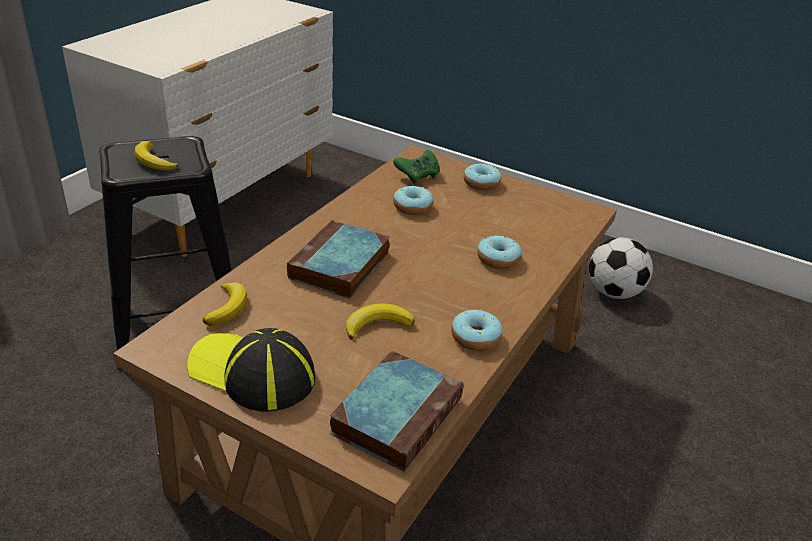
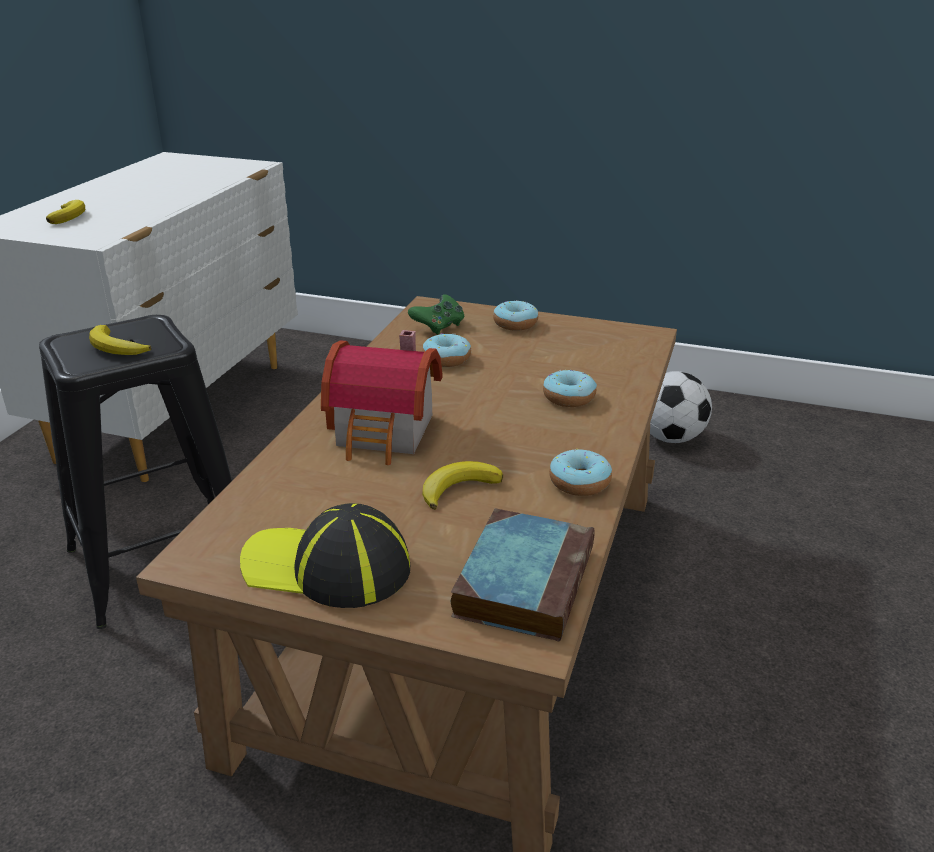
camera: 10 degrees left, 5 degrees down
(228, 307) = (266, 500): banana -> banana (69, 216)
(339, 266) = (386, 433): book -> toy house

